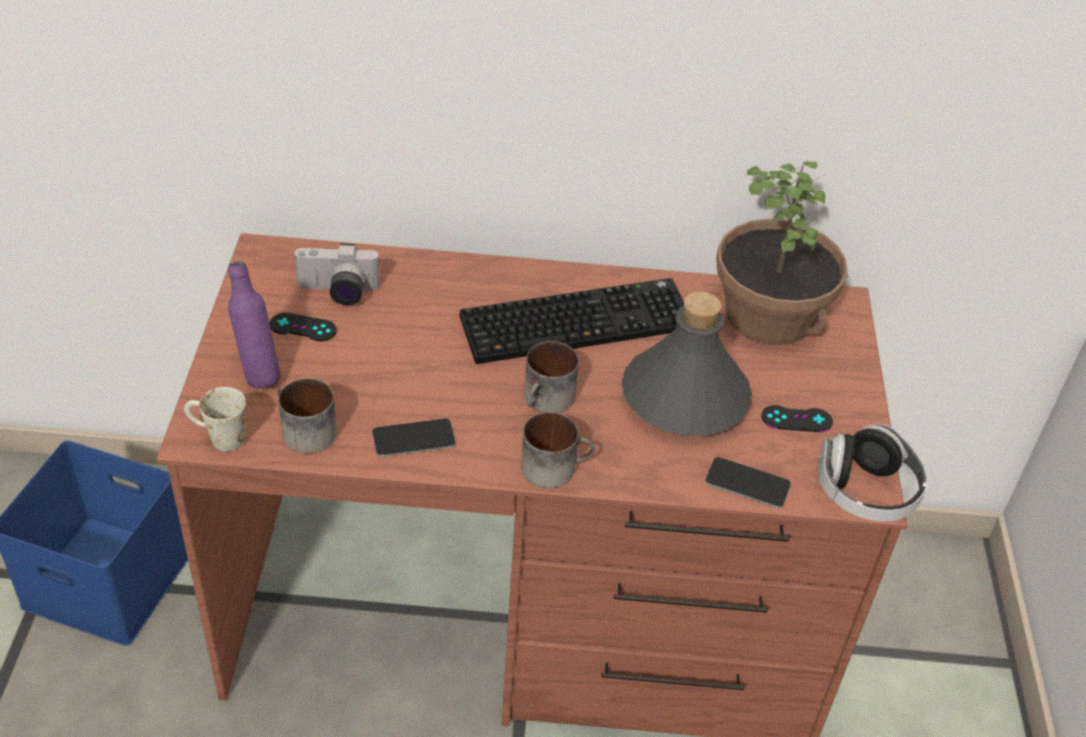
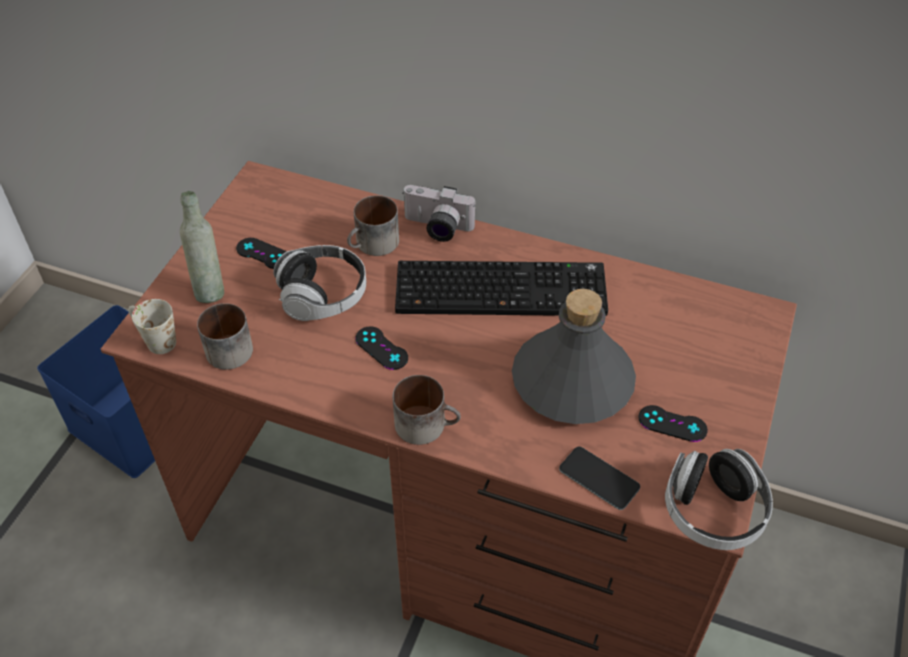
camera: 20 degrees right, 5 degrees up
(258, 374) = (210, 289): purple bottle -> grey bottle
(337, 292) = (304, 227): camera -> camera (436, 228)
(389, 359) = (323, 296): none -> headphones
(413, 438) = (314, 373): phone -> none
(476, 401) = (381, 348): none -> black game controller
(547, 400) = (445, 360): mug -> mug (374, 245)
(770, 314) = (688, 314): potted plant -> none

